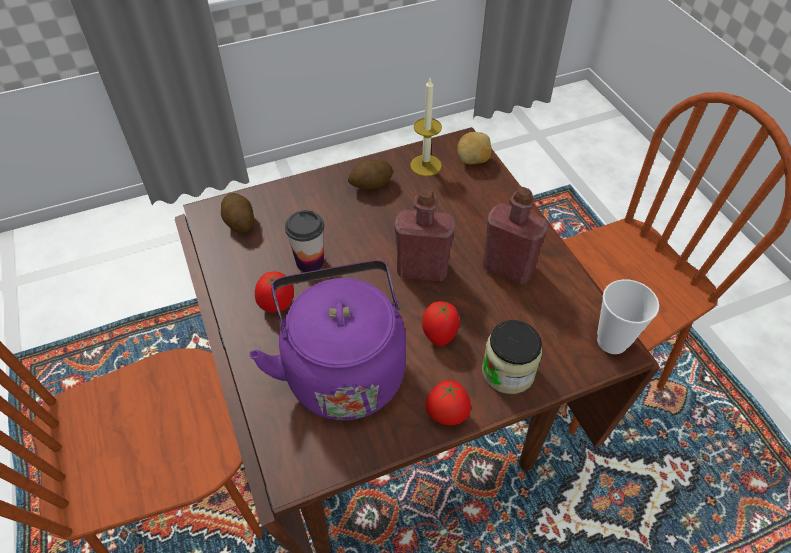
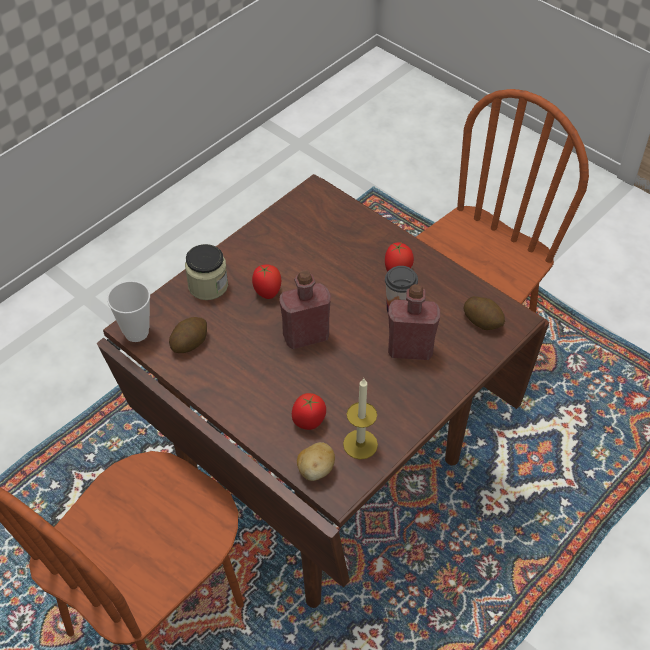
camera: 155 degrees right, 0 degrees up
(343, 369) = (322, 249): purple kettle -> none
(371, 185) = (399, 400): potato -> potato (189, 342)
(446, 415) = (239, 247): tomato -> tomato (309, 422)
(508, 267) = (236, 363): red bottle -> red bottle (410, 349)

